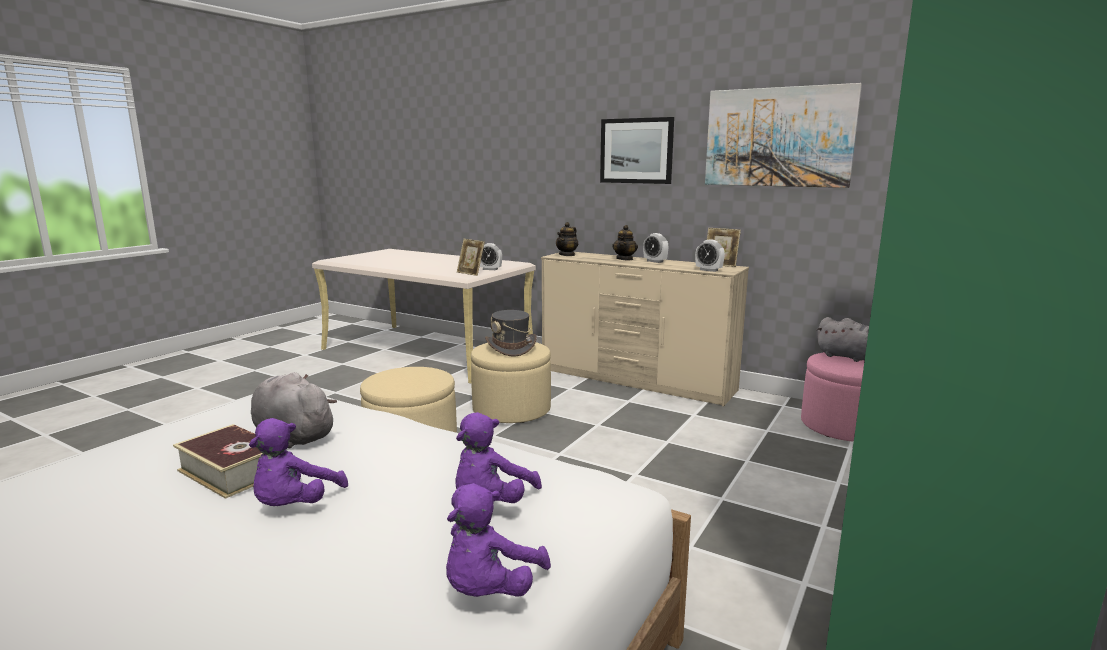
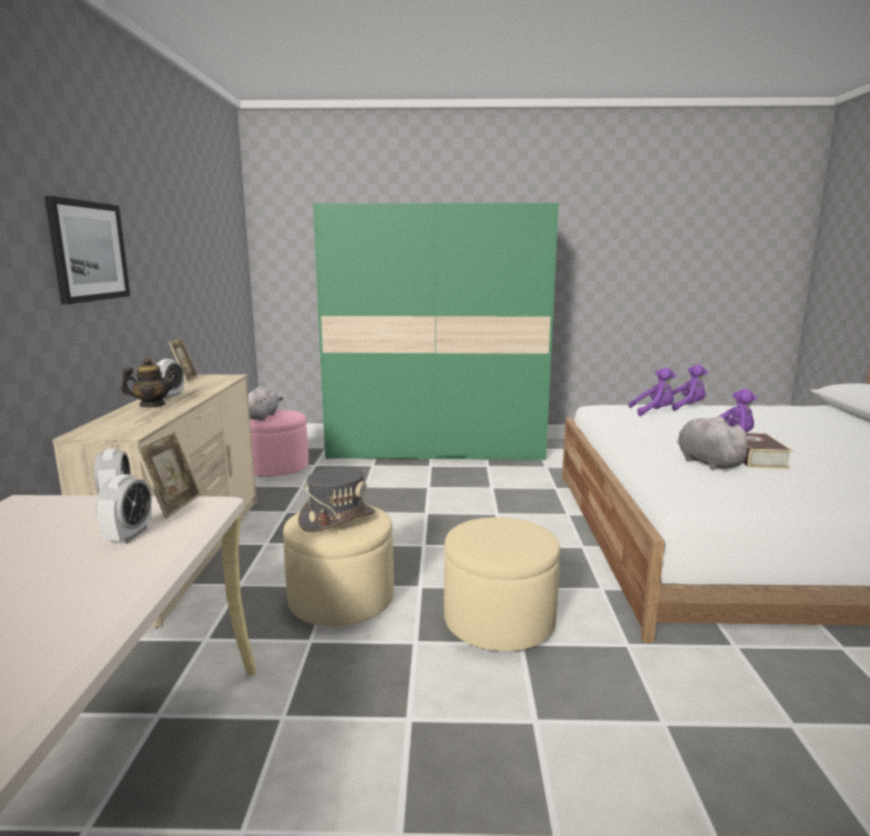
camera: 120 degrees left, 0 degrees up
(292, 435) = (707, 462): grey plush toy -> grey plush toy turned 150 degrees clockwise
(567, 255) = (113, 430): teapot -> none
(708, 270) = (225, 380): alarm clock -> alarm clock (129, 535)
(778, 137) = (176, 239): picture -> none

